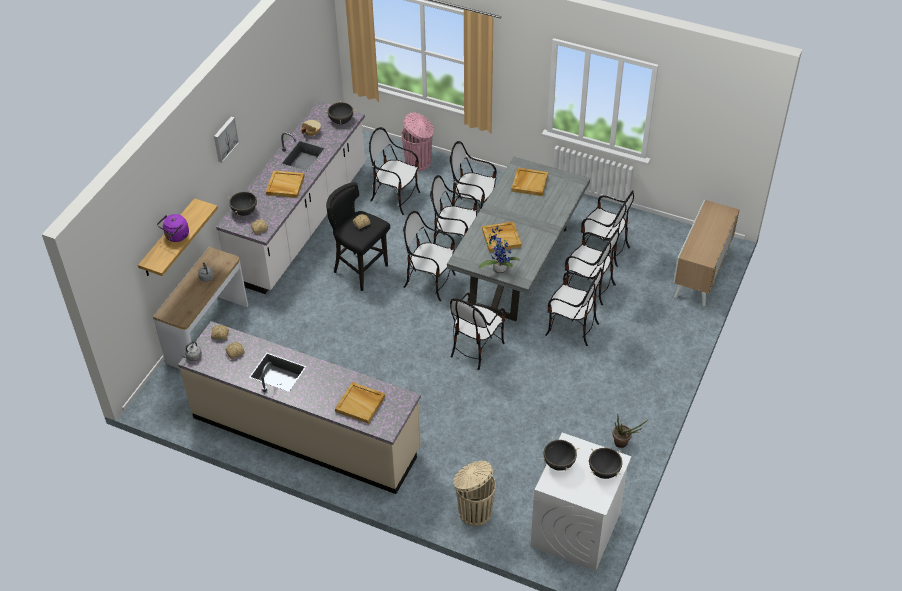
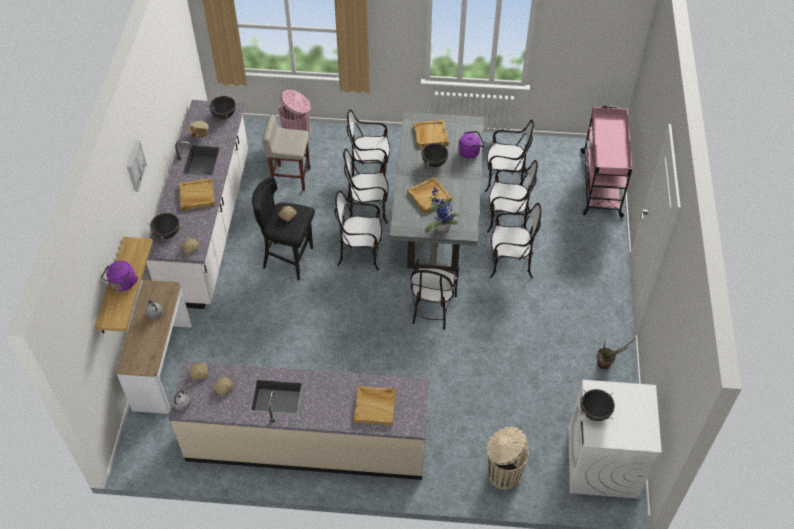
camera: 20 degrees left, 5 degrees up
(395, 197) = (290, 177): chair -> beige stool
(561, 207) = (470, 152): none -> purple kettle
(604, 471) = (639, 408): black cooking pot -> black cooking pot (434, 163)
(701, 275) = (601, 182): cabinet -> pink cart

